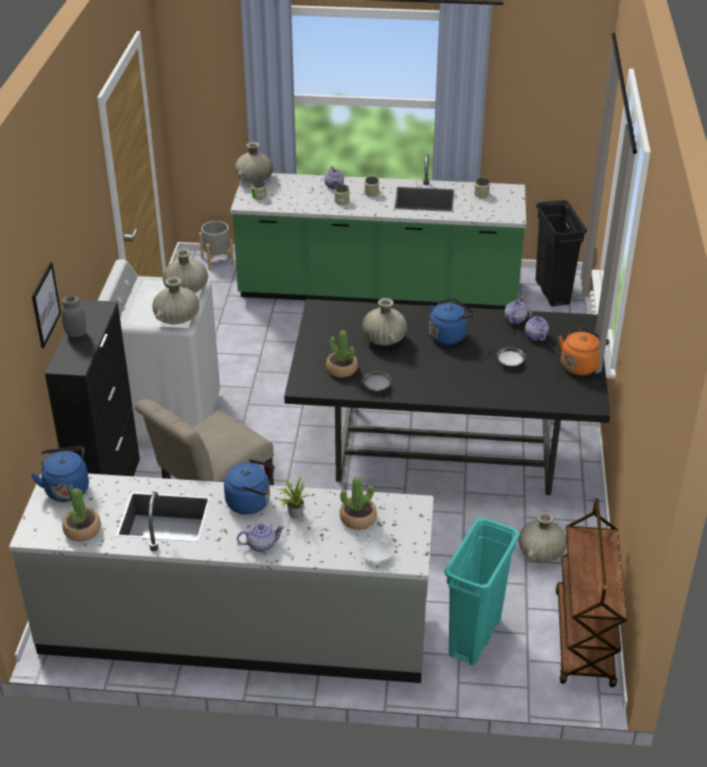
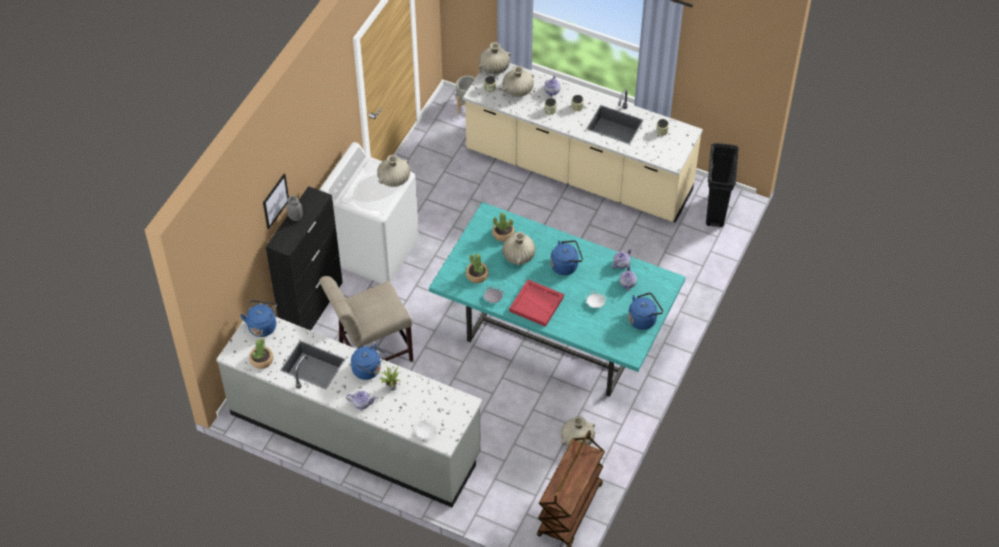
camera: 20 degrees right, 15 degrees up
(177, 319) = (377, 206): beige vase -> beige vase (518, 90)
(358, 518) = (428, 402): potted plant -> potted plant (503, 234)
(378, 292) = (578, 173): green counter -> beige counter
(437, 380) = (537, 304): none -> red tray
(442, 447) = (554, 334): black dining table -> turquoise dining table
(474, 637) = (501, 487): turquoise trash can -> none
(580, 365) = (643, 319): orange kettle -> blue kettle

